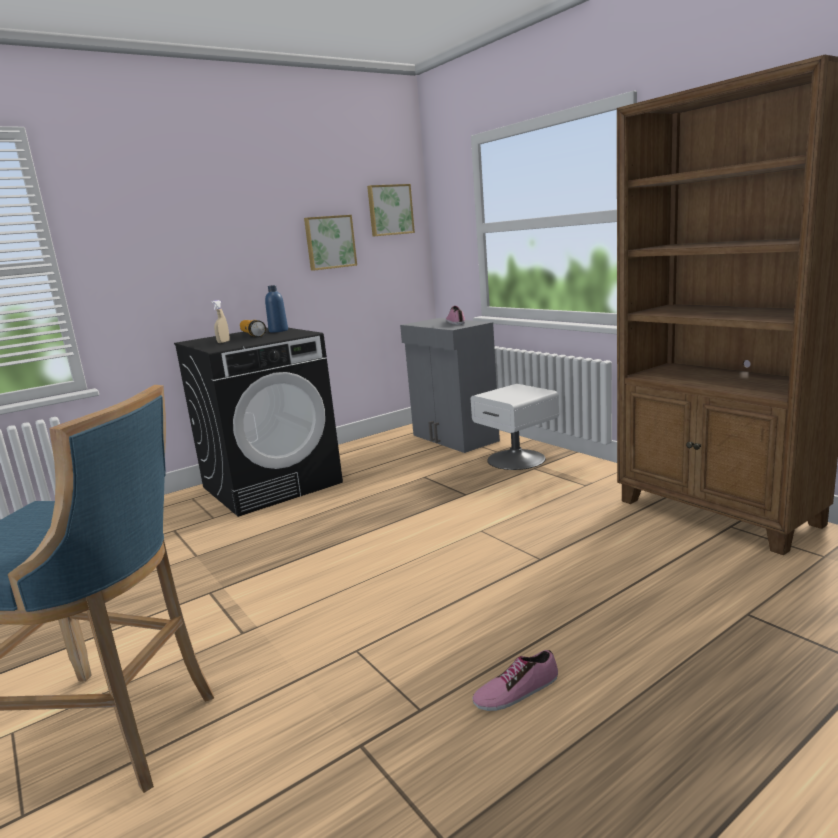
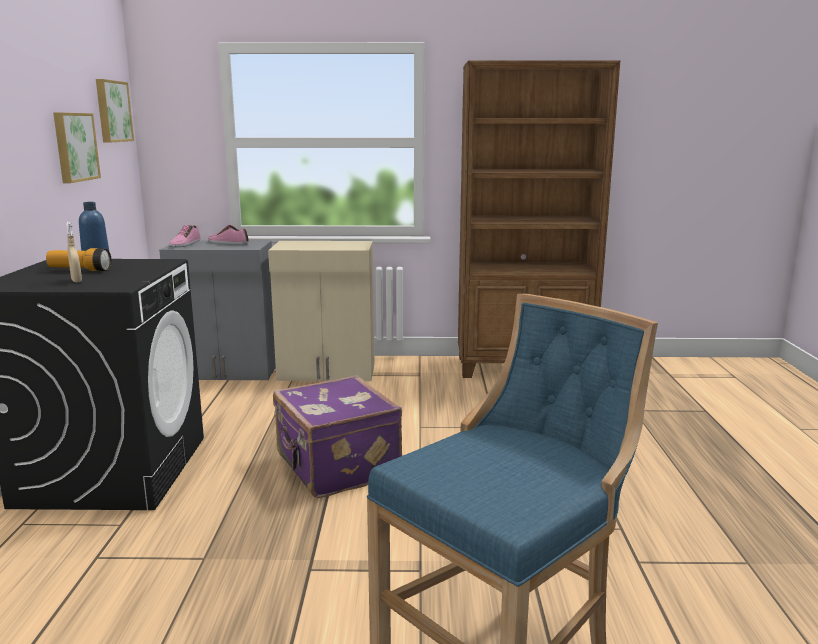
camera: 55 degrees left, 0 degrees up
(361, 535) = (336, 467): none -> purple suitcase
(516, 690) = (634, 492): shoe -> shoe (185, 244)
(517, 459) = (327, 372): white nightstand -> beige cabinet

